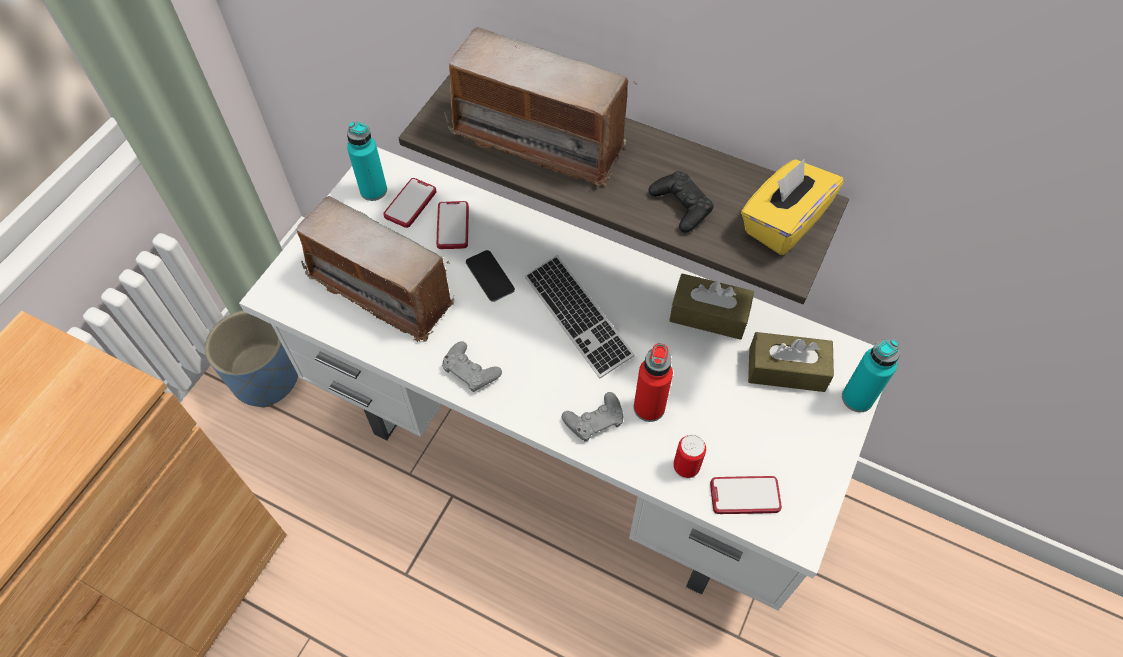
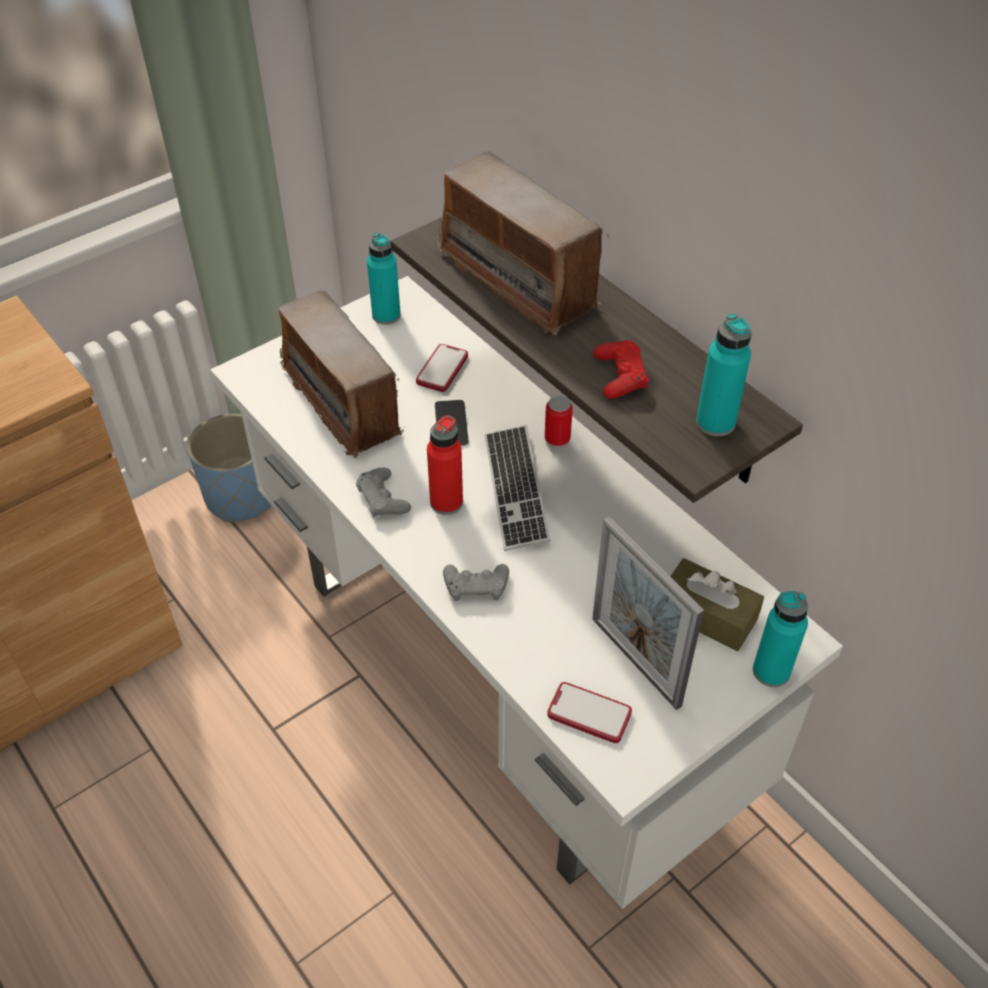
camera: 25 degrees right, 10 degrees down
(410, 204) = (413, 337): phone -> none
(649, 407) = (538, 595): red bottle -> red bottle (446, 502)
(681, 206) = (620, 376): black game controller -> red game controller
(686, 466) = (544, 663): can -> can (557, 439)
(709, 315) = (654, 534): brown tissue box -> none
(755, 434) = (635, 661): none -> picture frame
(783, 223) = (715, 422): yellow tissue box -> turquoise bottle

